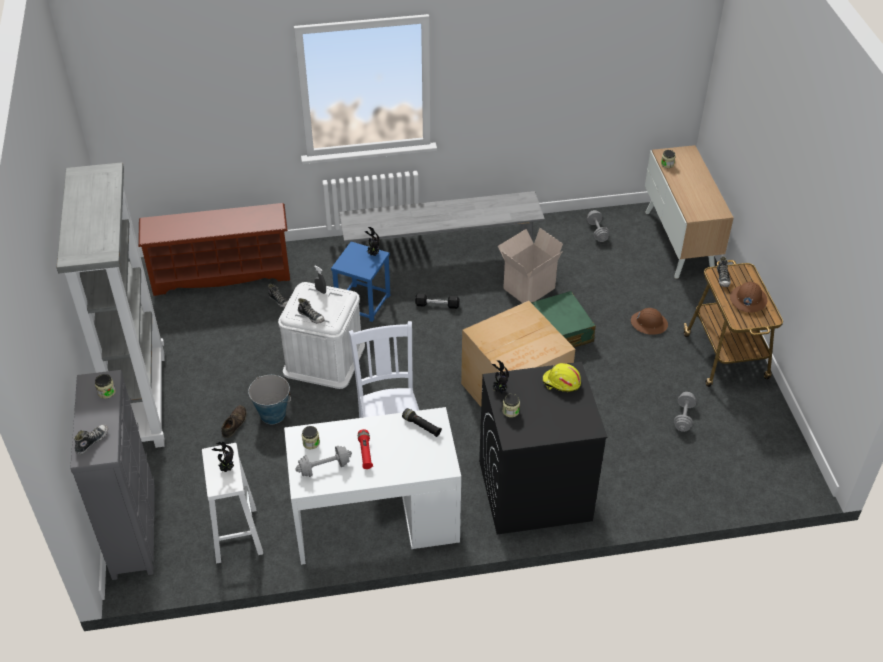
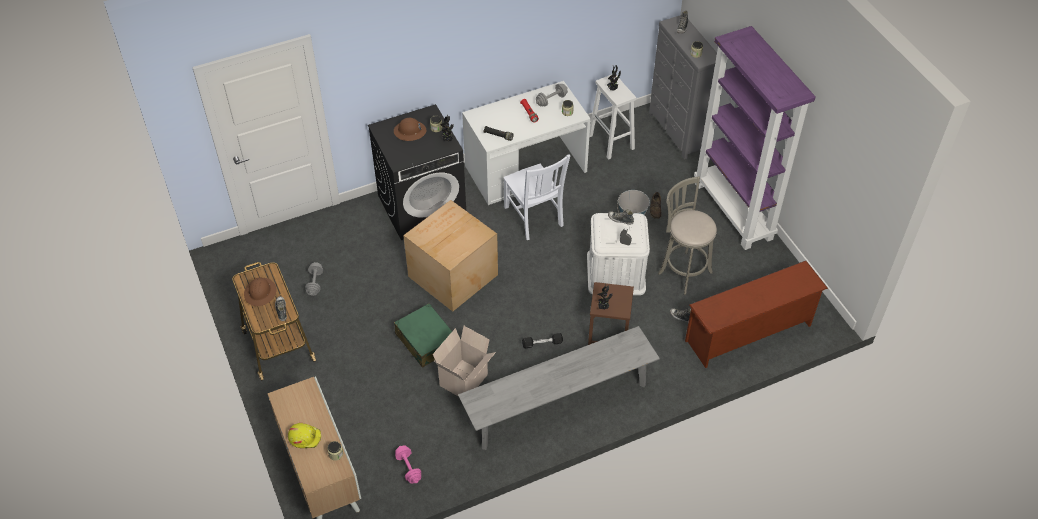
camera: 165 degrees right, 5 degrees up
(142, 400) = (734, 211): grey bookcase -> purple bookcase
(248, 345) = (683, 271): none -> grey stool
(363, 303) = (608, 331): blue stool -> brown stool
(561, 382) = (405, 153): yellow hard hat -> yellow hard hat (305, 437)
(597, 232) = (408, 468): grey dumbbell -> pink dumbbell
(649, 323) = (347, 366): brown hard hat -> brown hard hat (410, 131)

